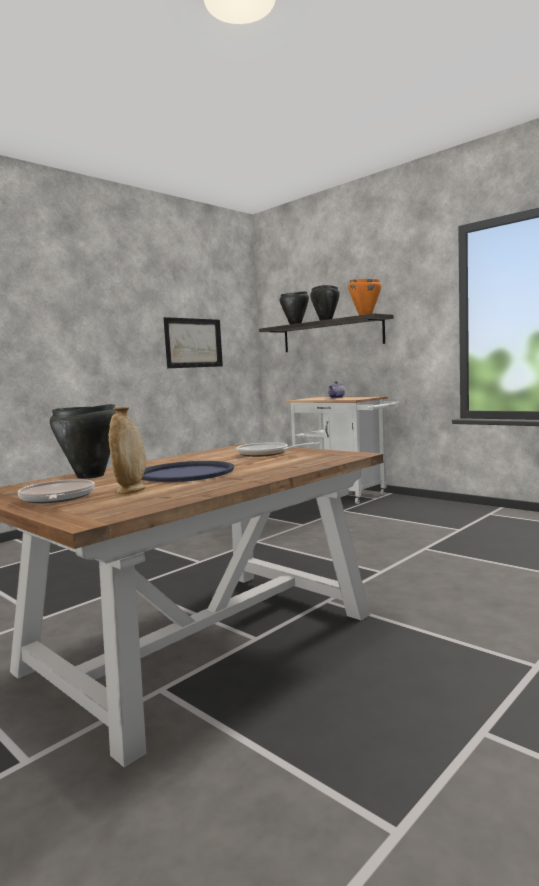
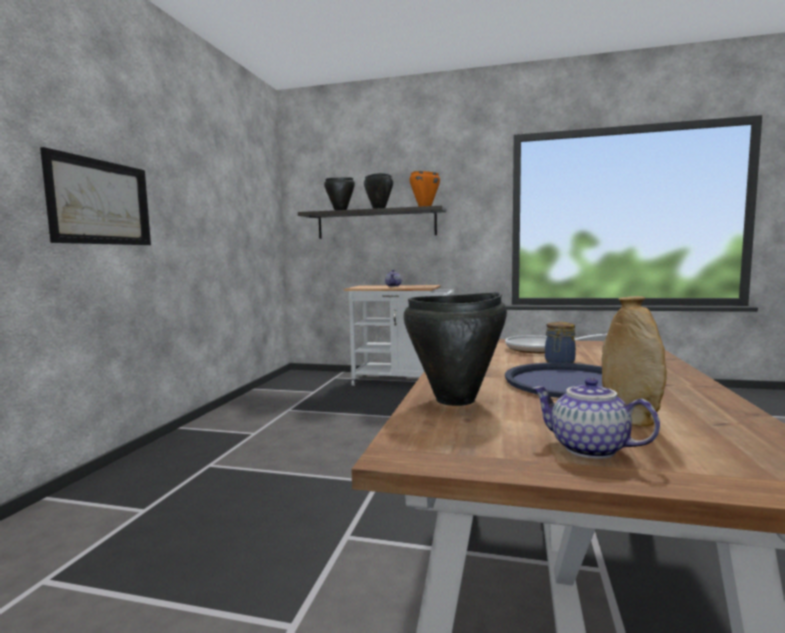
camera: 30 degrees left, 0 degrees up
(57, 498) = (588, 449): frying pan -> teapot
(193, 343) = (234, 222): picture -> picture (100, 202)
(236, 462) = (559, 362): none -> jar

